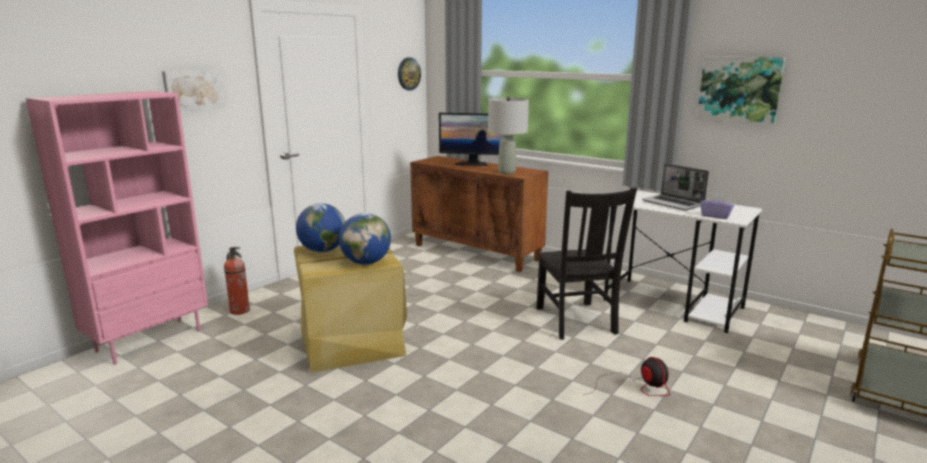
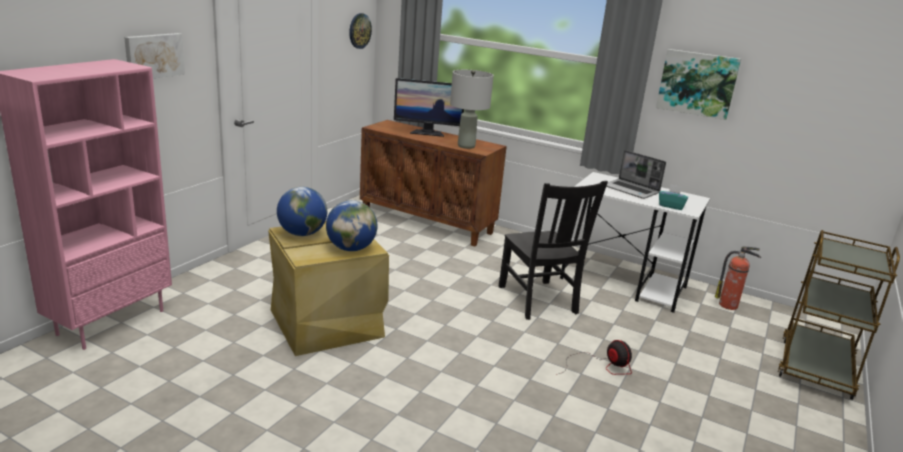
camera: 10 degrees left, 5 degrees up
(240, 311) = (198, 288): fire extinguisher -> fire extinguisher (729, 305)
(715, 216) = (671, 206): purple tissue box -> turquoise tissue box

